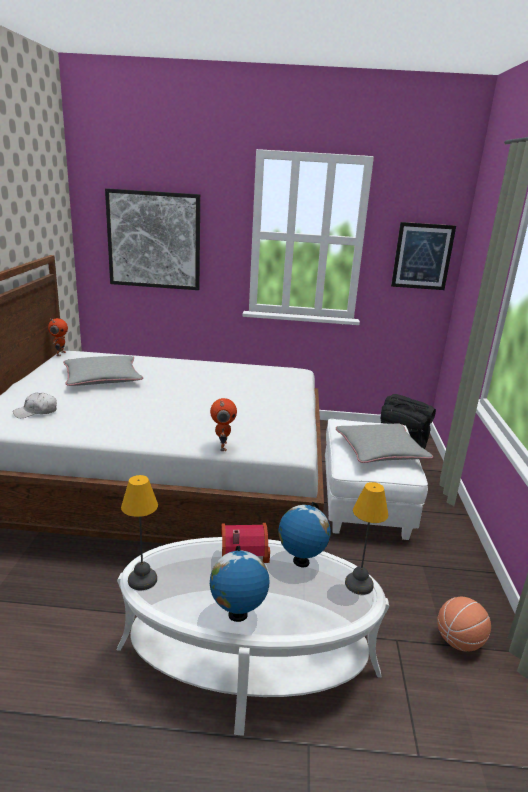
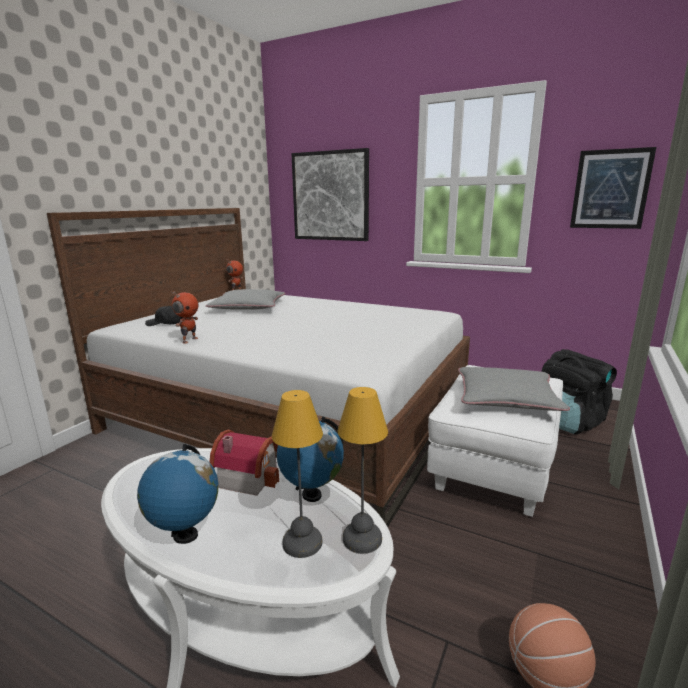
camera: 25 degrees right, 5 degrees down
(36, 412) = (166, 323): white cap -> black cap
(141, 579) = (133, 475): table lamp -> table lamp (301, 541)
(222, 446) = (291, 360): toy robot -> toy robot (189, 340)

